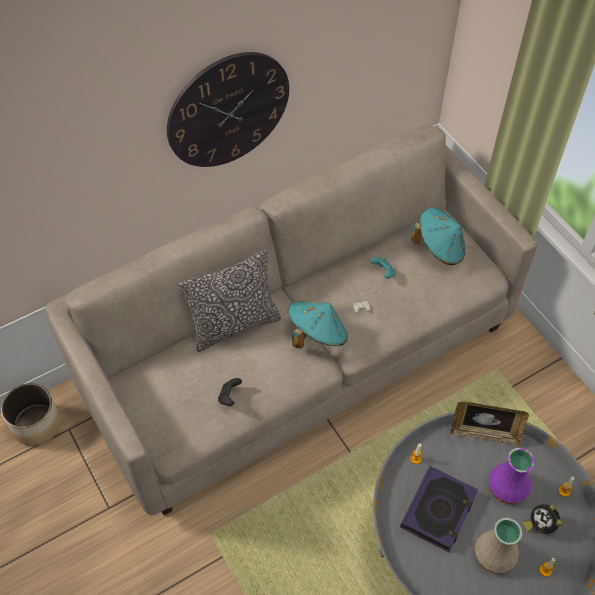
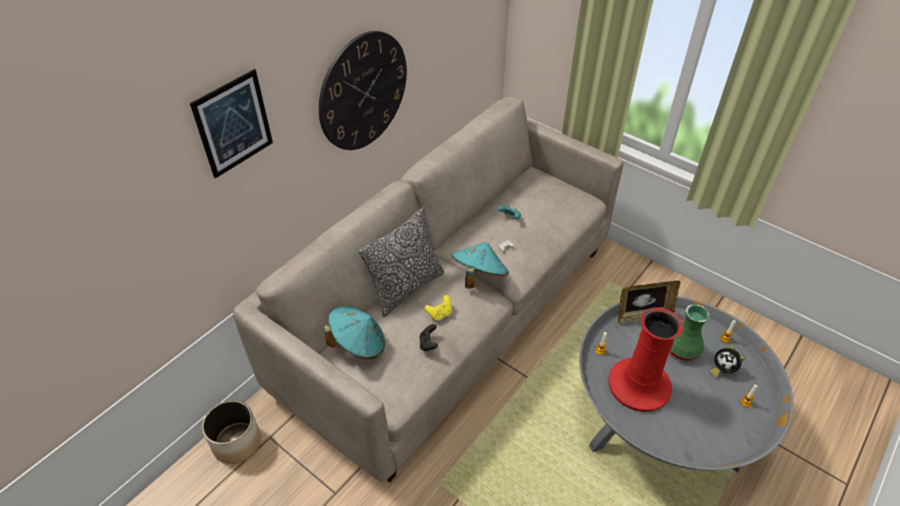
camera: 20 degrees left, 10 degrees down
(60, 140) = (233, 124): none -> picture
(255, 367) = (440, 314): none -> yellow game controller
(438, 511) = (639, 385): book -> red vase
(439, 248) = (543, 190): turquoise hat -> turquoise hat (358, 343)
(493, 554) = (700, 403): beige vase -> none
(507, 486) = (681, 349): purple vase -> green vase

